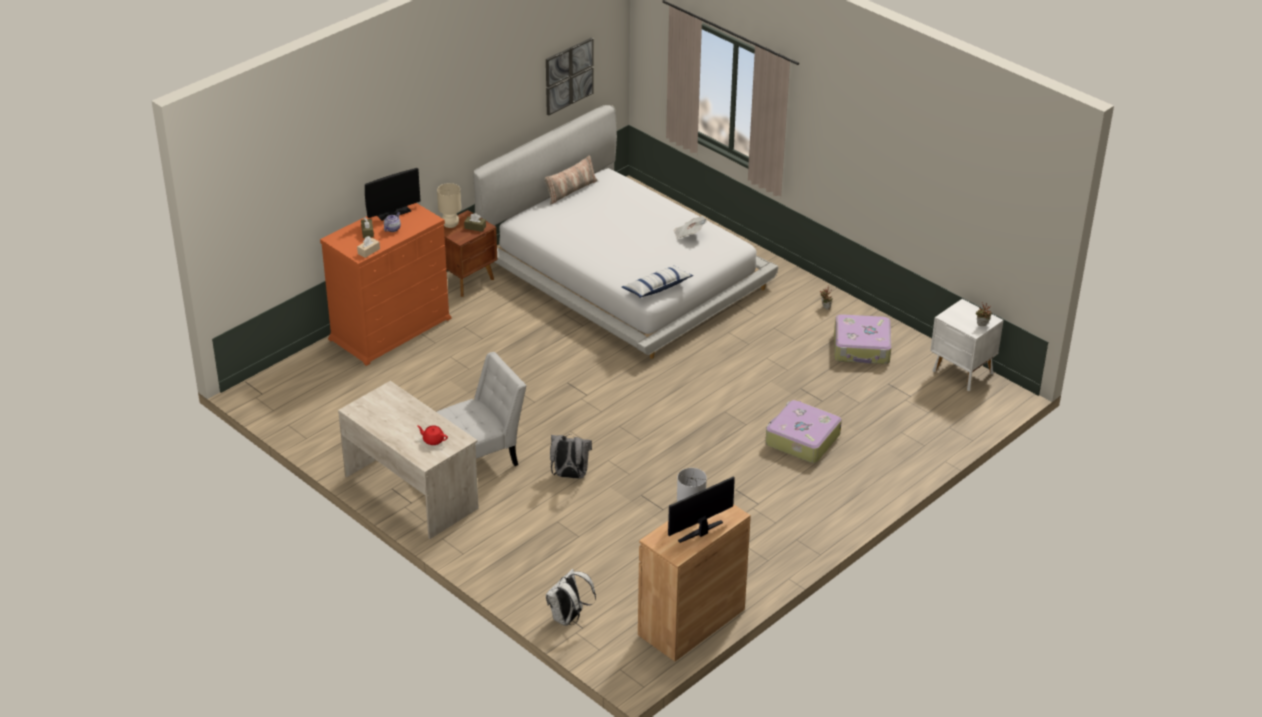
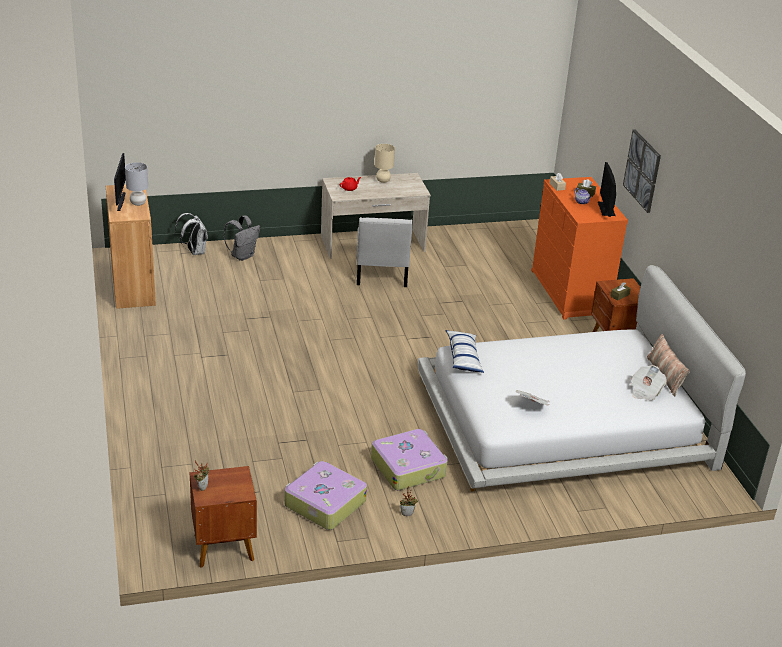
camera: 120 degrees right, 5 degrees down
(450, 225) = (632, 287): beige table lamp -> beige table lamp (383, 181)
(569, 76) = (742, 297): picture -> picture (642, 170)
(569, 475) = (323, 299): grey backpack -> grey backpack (242, 256)
(606, 193) = (645, 391): none -> newspaper
(801, 440) = (244, 409): suitcase -> suitcase (408, 467)
(962, 373) = (223, 546): white nightstand -> brown nightstand

